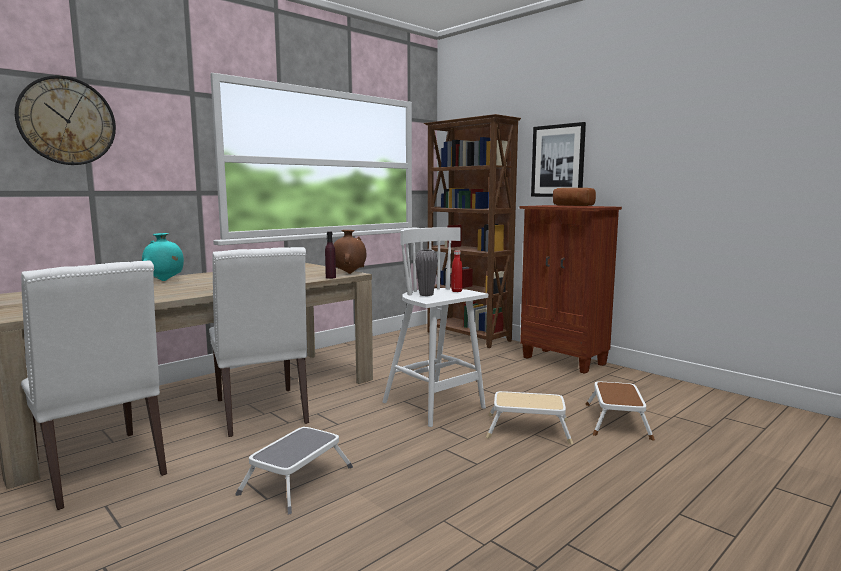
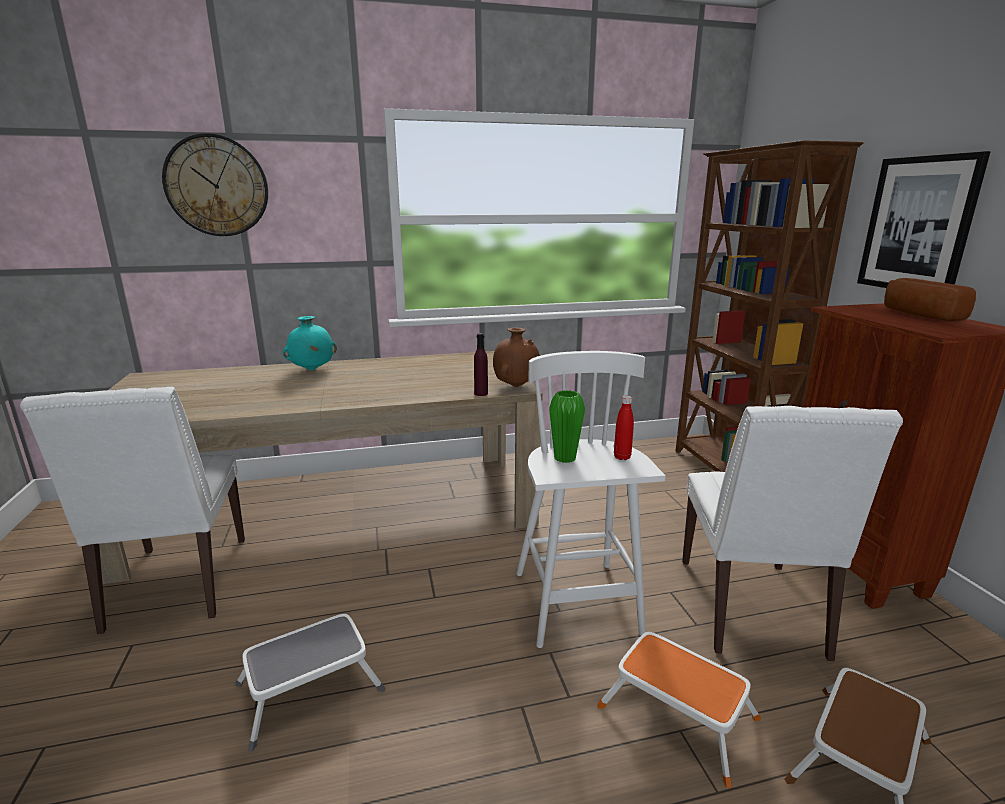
camera: 30 degrees right, 10 degrees up
(261, 411) = (378, 543): white chair -> white chair (748, 605)
(426, 294) = (565, 458): grey vase -> green vase
(528, 428) = (678, 712): beige step ladder -> orange step ladder

